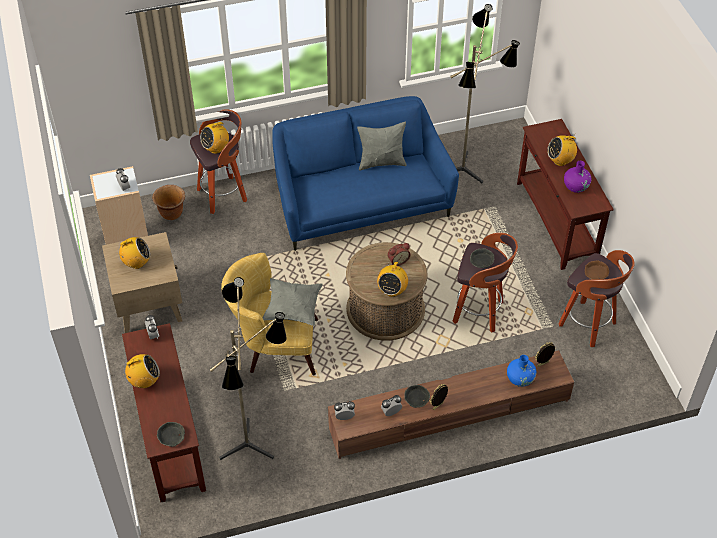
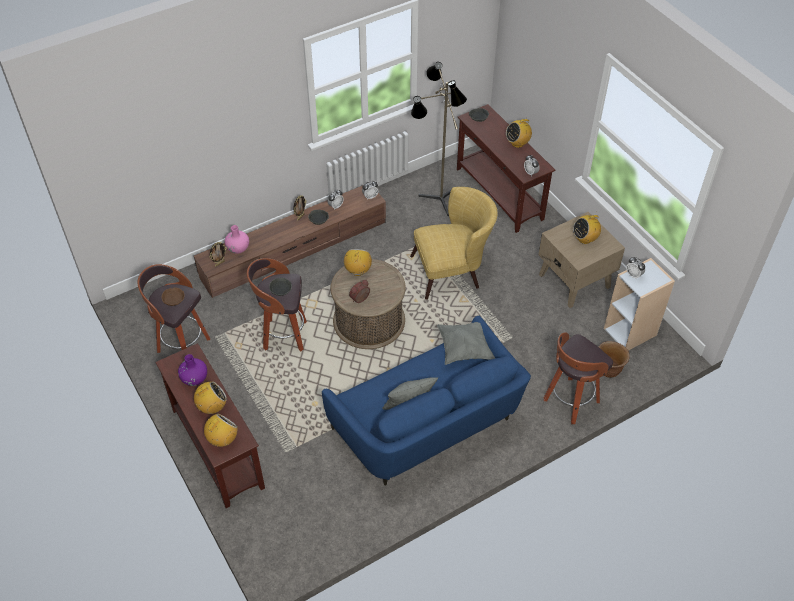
camera: 165 degrees right, 0 degrees up
(216, 148) = (578, 350): radio -> radio (223, 439)
(292, 309) = (438, 243): grey pillow -> grey pillow (465, 349)
(468, 170) = (322, 493): floor lamp -> none
(520, 379) = (238, 248): blue vase -> pink vase

